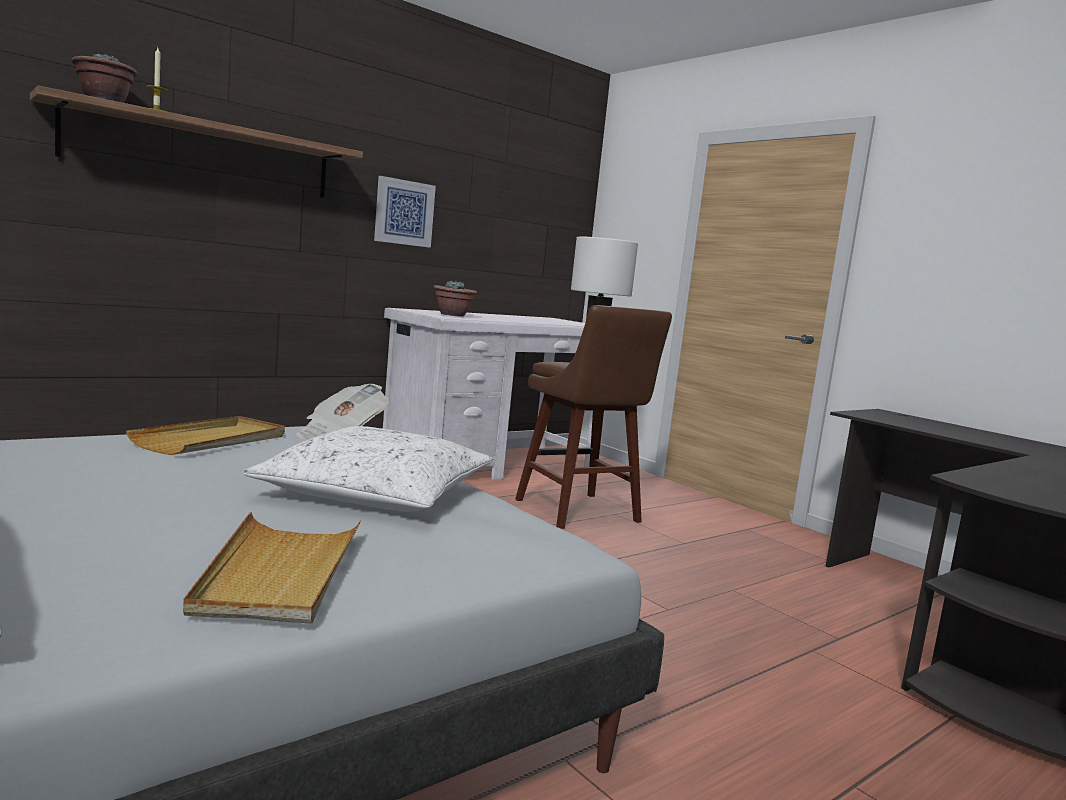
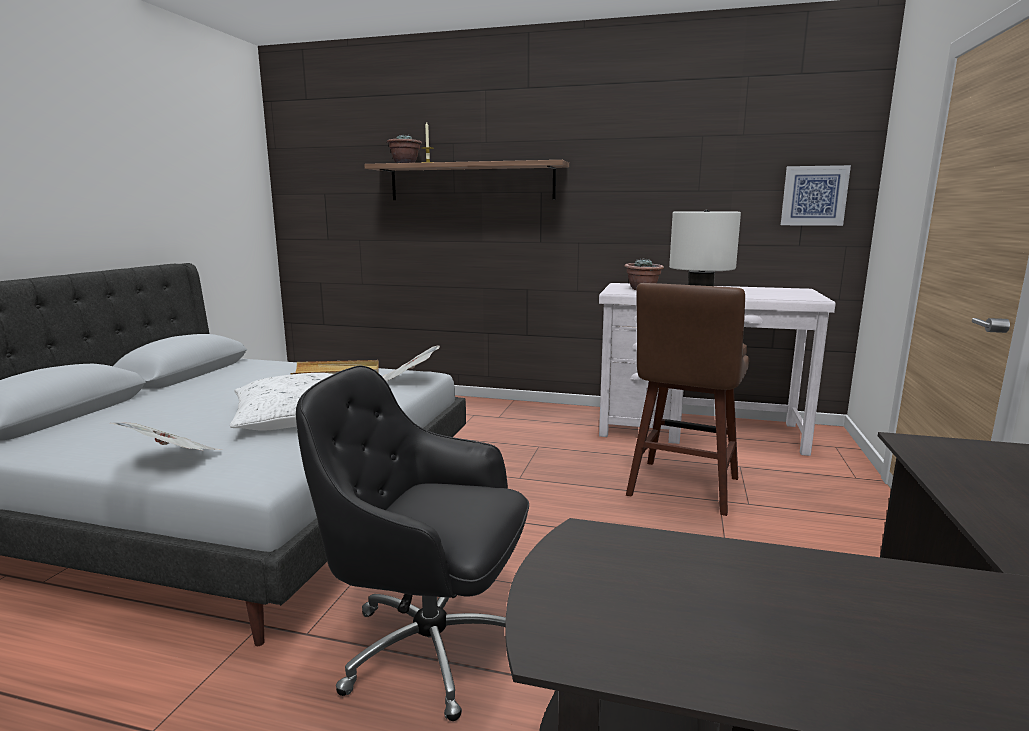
camera: 55 degrees right, 5 degrees up
(279, 573) = (132, 442): beige tray -> none
(404, 212) = (627, 201): picture -> picture (814, 196)
(433, 566) = (172, 459): none -> newspaper
(701, 684) = (431, 646): none -> black office chair

